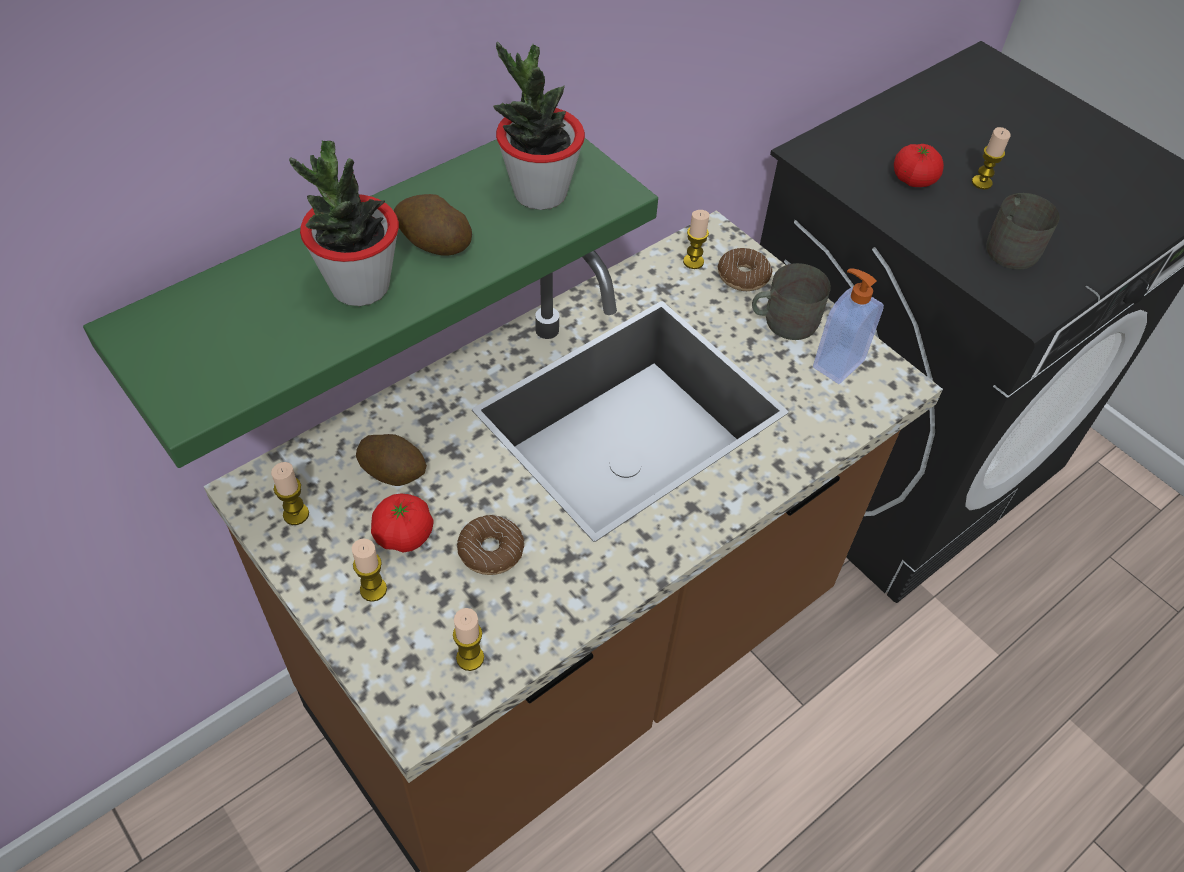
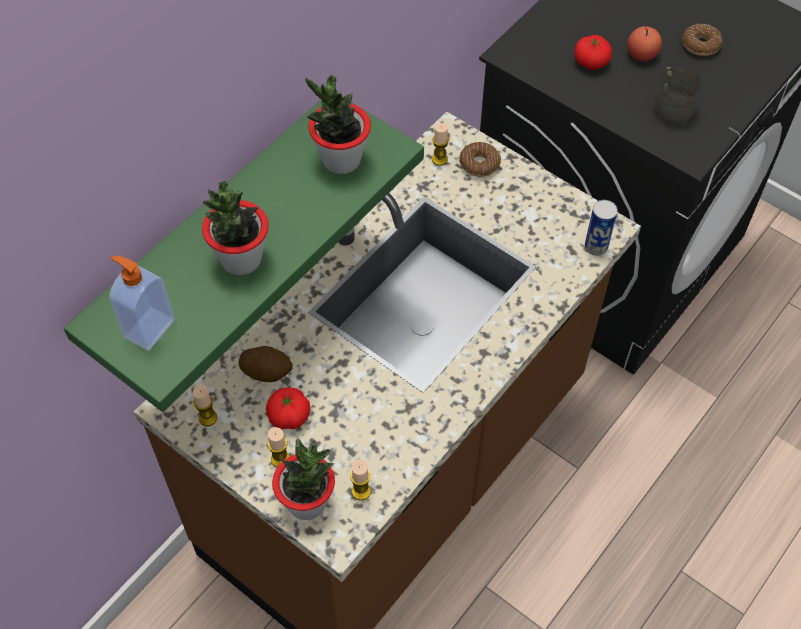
camera: 10 degrees left, 5 degrees up
(390, 657) = (307, 502): none -> potted plant
(433, 243) = (280, 215): potato -> none
(491, 551) = (353, 414): donut -> donut (700, 45)
(783, 321) = (516, 195): grey mug -> none
(837, 363) = (562, 221): soap dispenser -> soap dispenser (148, 328)
(876, 403) = (596, 247): none -> can
(981, 182) = (641, 54): candle -> apple

